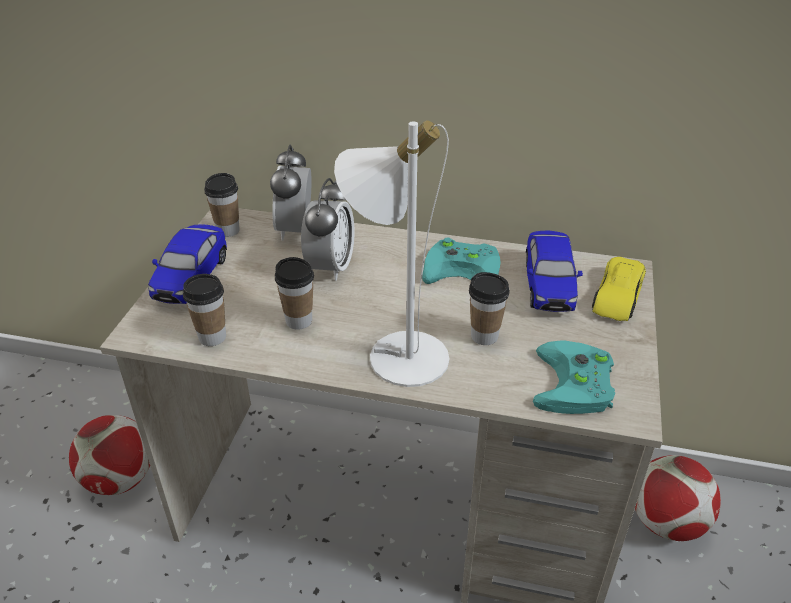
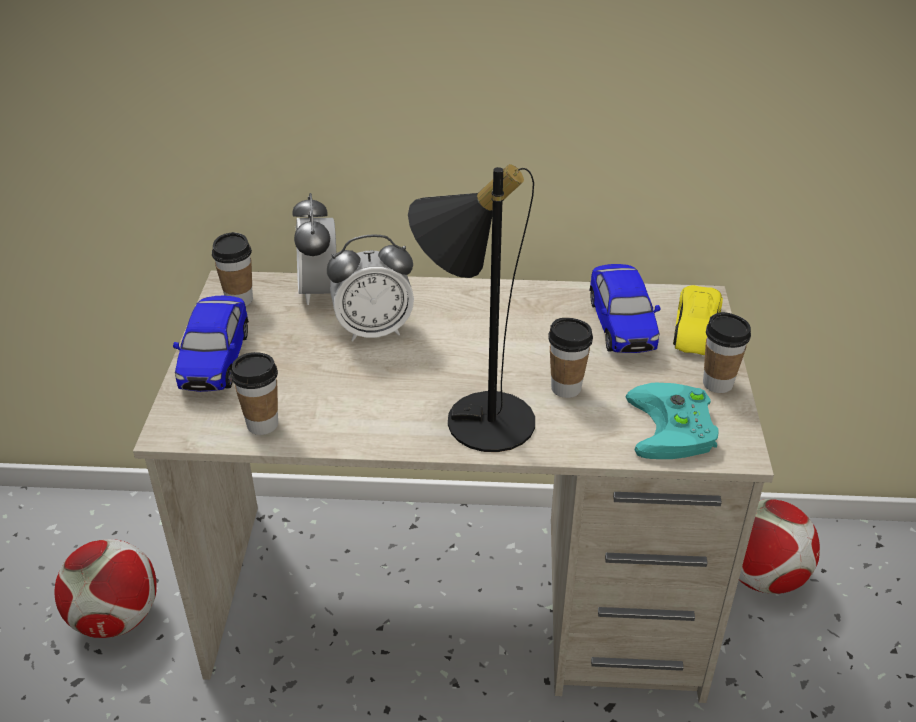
camera: 10 degrees left, 0 degrees up
(299, 321) = (356, 395): cup -> cup (717, 383)
(330, 267) = (373, 330): alarm clock -> alarm clock turned 75 degrees clockwise
(396, 351) = (475, 415): white table lamp -> black table lamp
(465, 269) = (526, 316): turquoise game controller -> none

